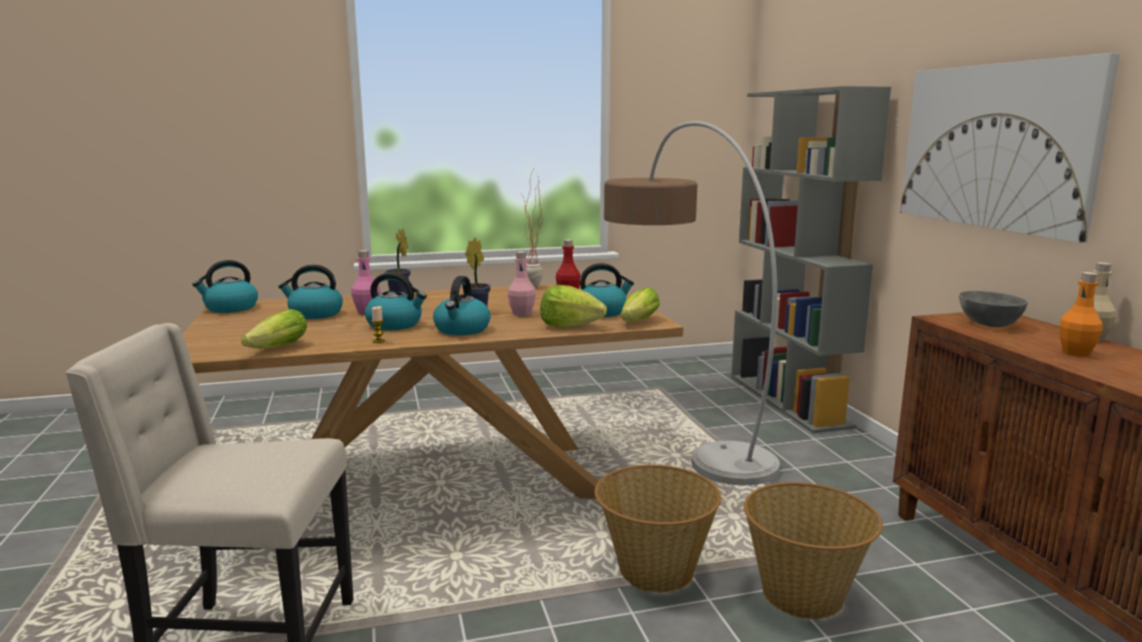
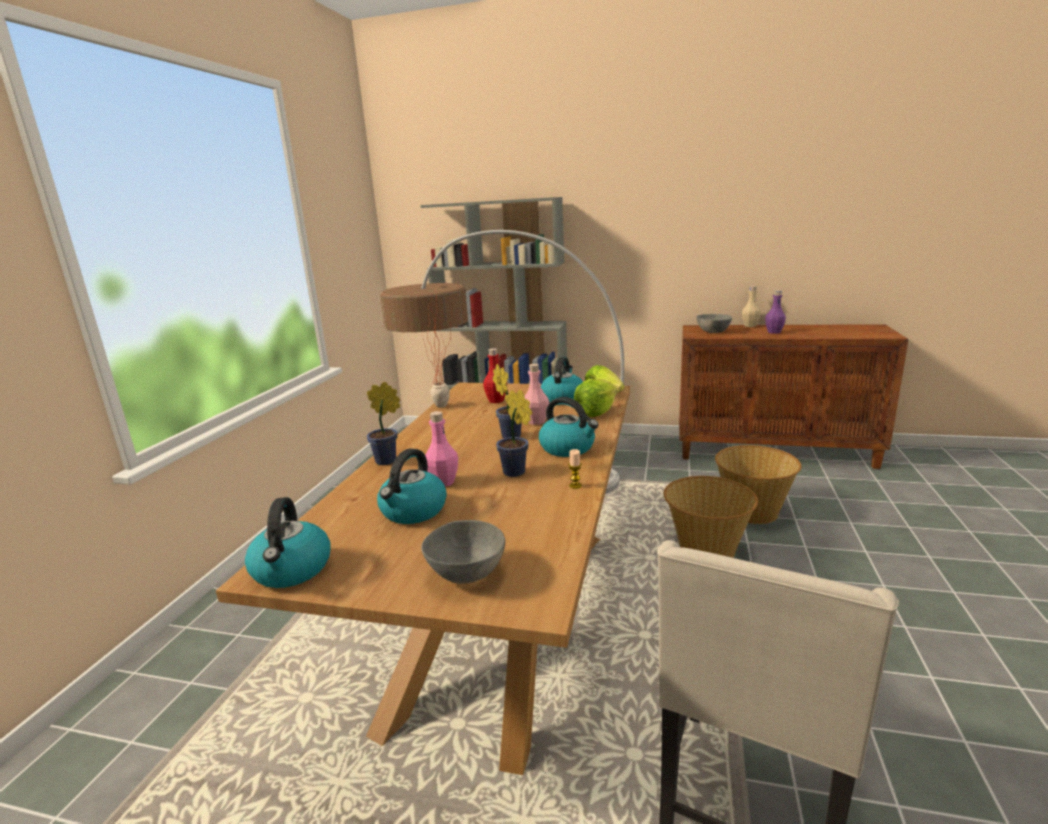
camera: 60 degrees left, 5 degrees up
(226, 337) = (466, 574): none -> grey bowl
(275, 349) = (558, 542): lettuce -> none
(395, 324) = (516, 473): kettle -> potted plant
(995, 146) = (660, 231): picture -> none
(1075, 353) = (774, 332): orange bottle -> purple bottle

